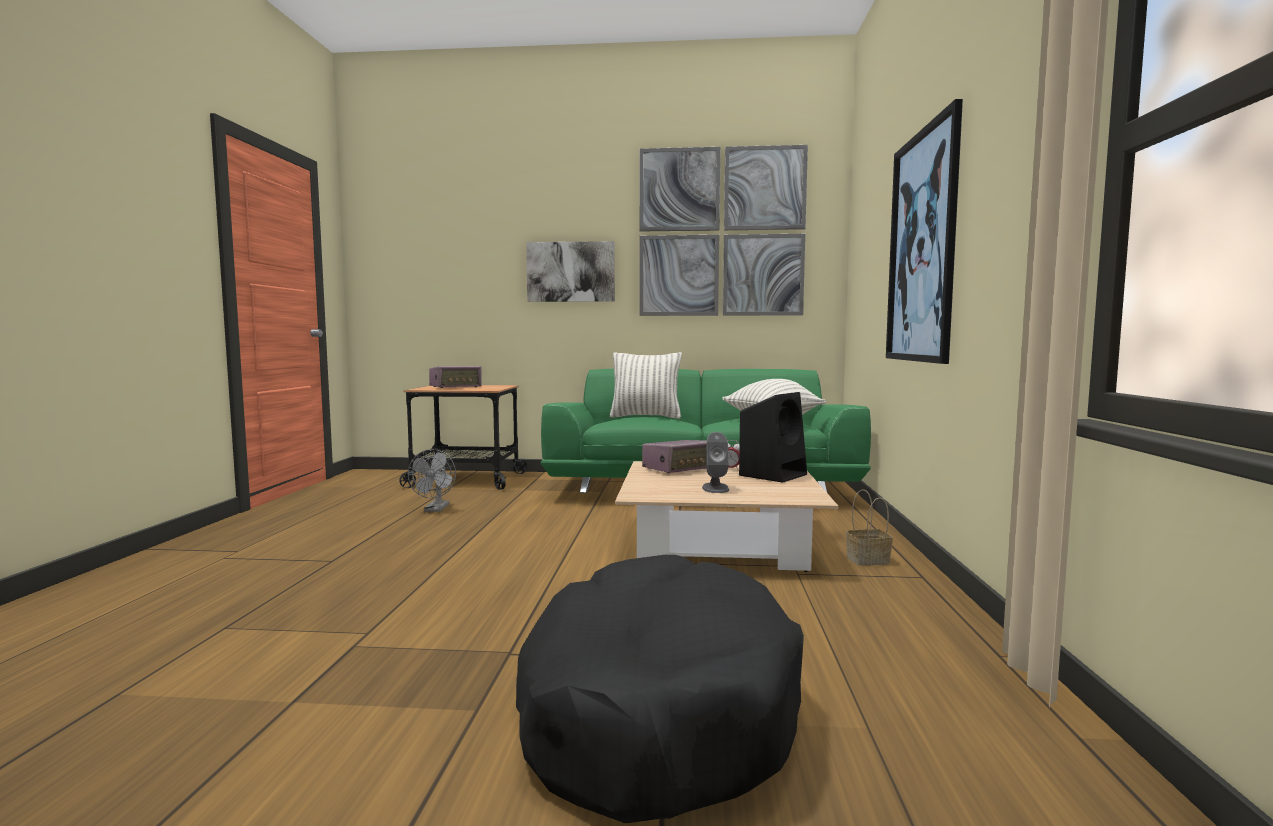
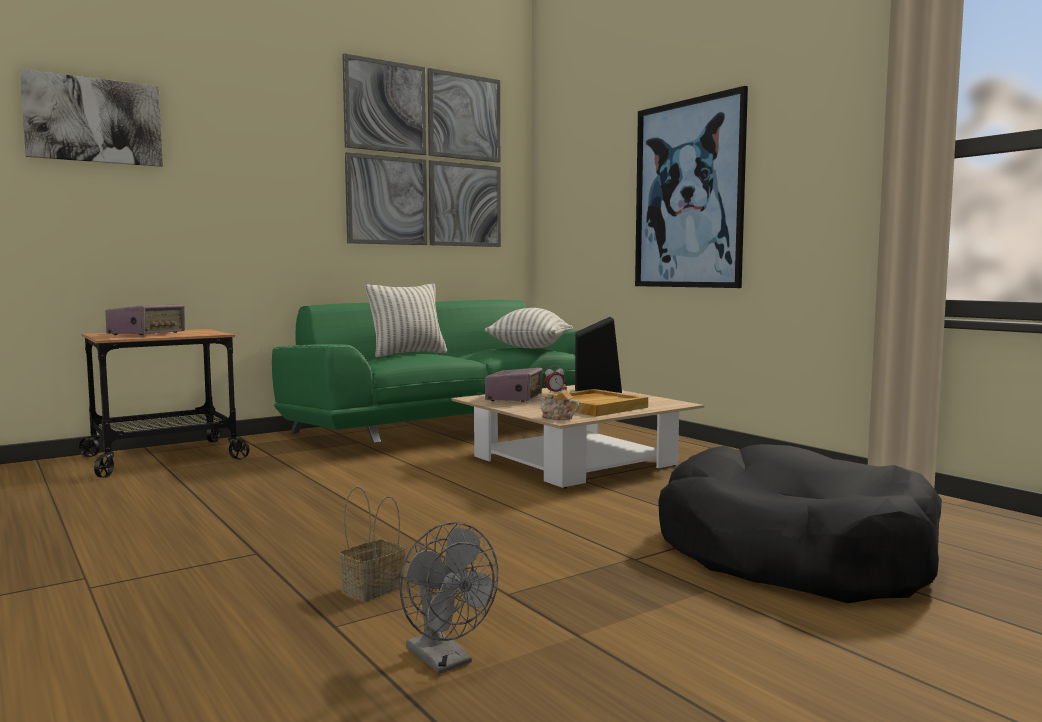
camera: 40 degrees left, 0 degrees up
(435, 509) = (223, 489): grey fan -> grey fan (445, 661)
(571, 272) = (266, 188): picture -> picture (94, 120)
(639, 494) = (557, 418): none -> teapot
(715, 488) = (595, 406): grey speaker -> beige tray
(867, 560) = (690, 452): basket -> basket (372, 589)

